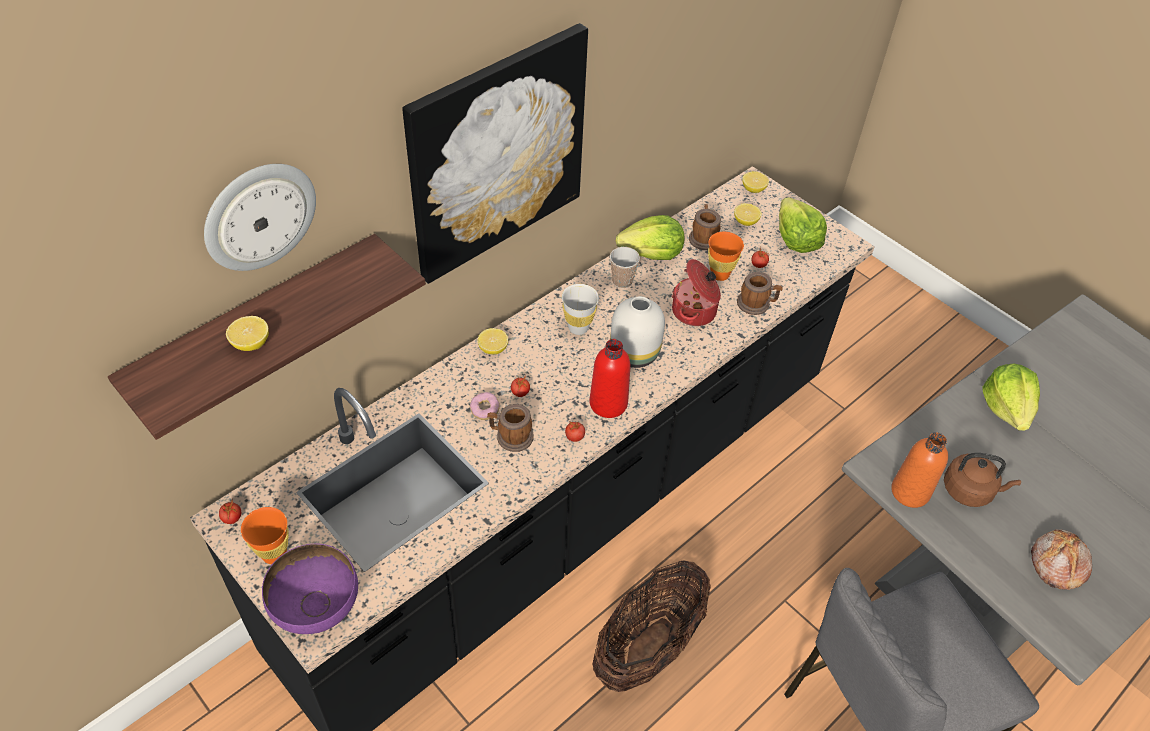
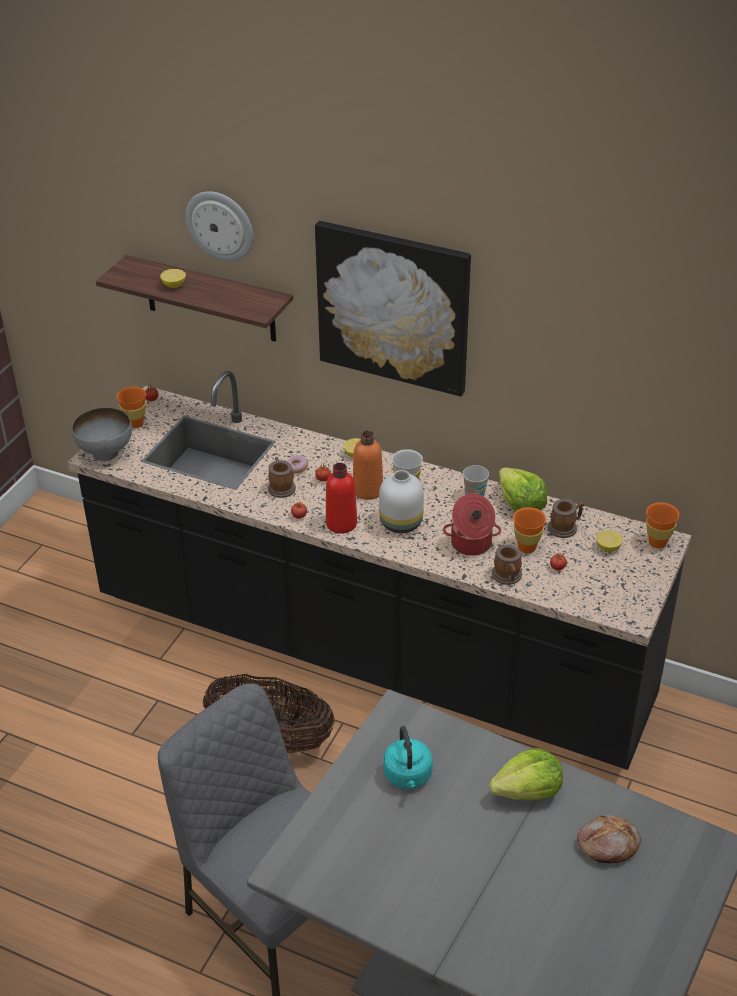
camera: 70 degrees right, 10 degrees down
(318, 609) = (106, 453): purple bowl -> grey bowl
(753, 189) = (657, 543): lemon -> orange cup
(795, 239) = (611, 584): lettuce -> none
(910, 492) = (382, 735): orange bottle -> orange bottle (368, 490)
(970, 490) = (408, 776): brown kettle -> turquoise kettle
(1056, 564) = (359, 849): bread -> bread (607, 844)

